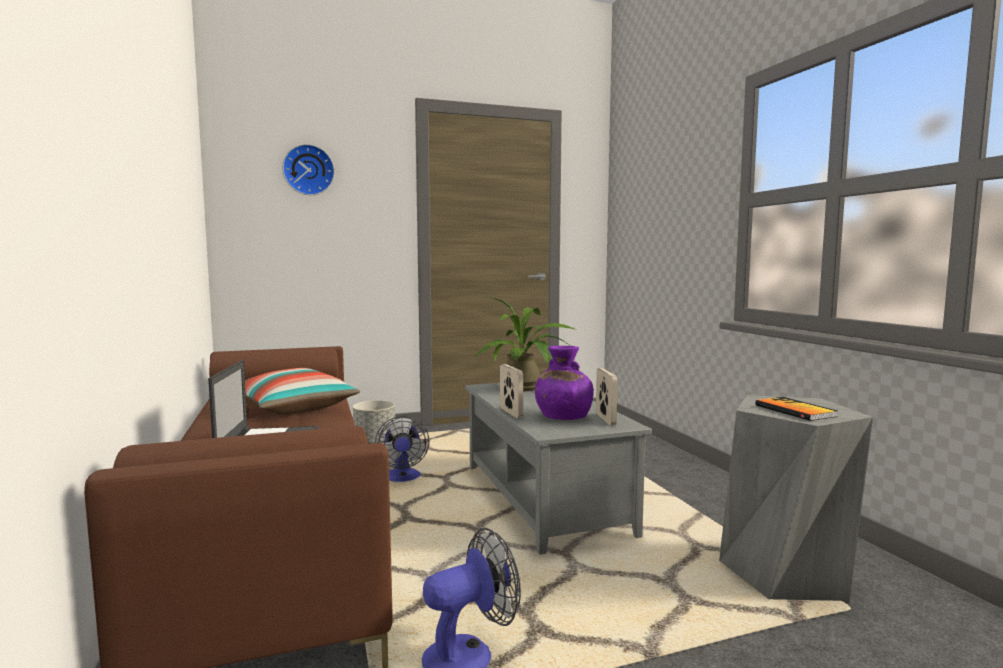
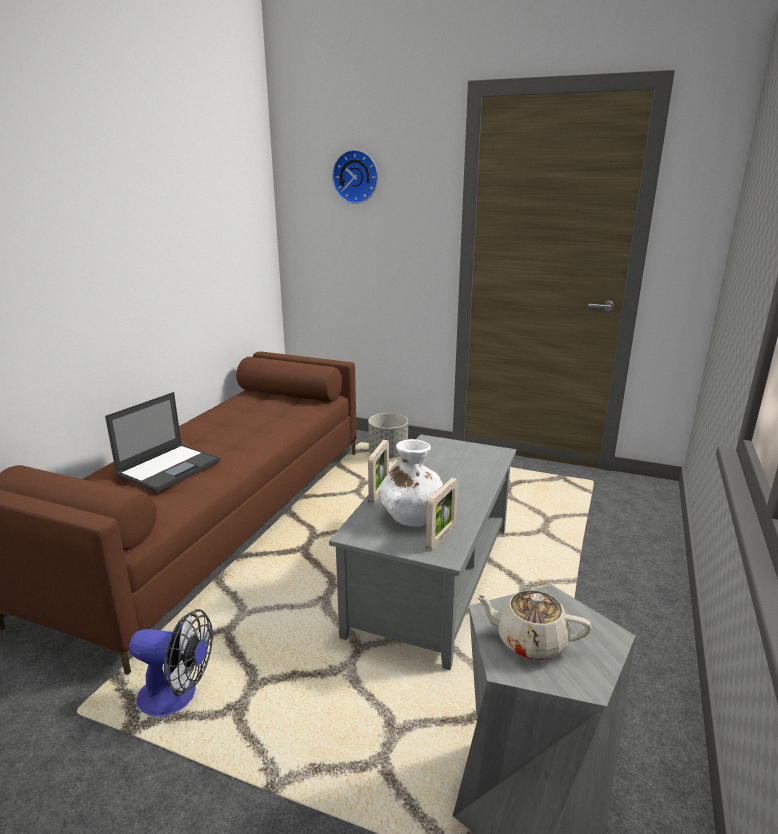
camera: 40 degrees right, 15 degrees up
(293, 409) = (252, 426): pillow -> none
(402, 479) = (356, 504): fan -> none
(525, 388) = (462, 457): potted plant -> none
(562, 417) = (411, 516): purple vase -> white vase
(794, 411) = (529, 641): book -> beige teapot

